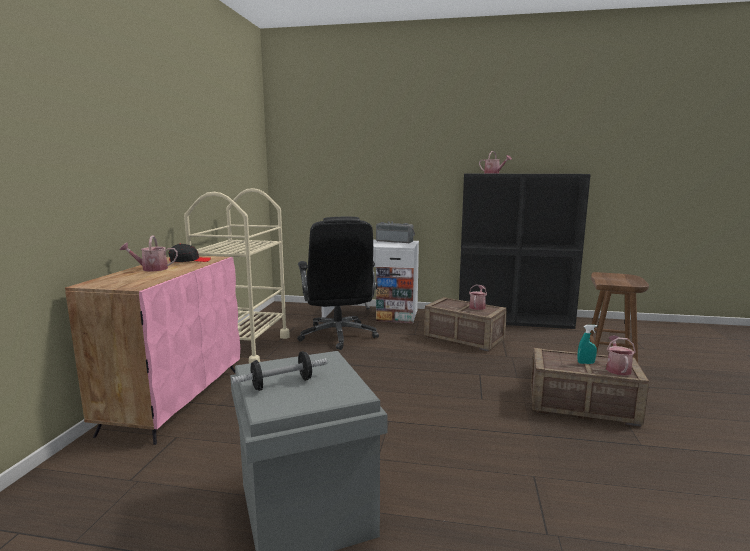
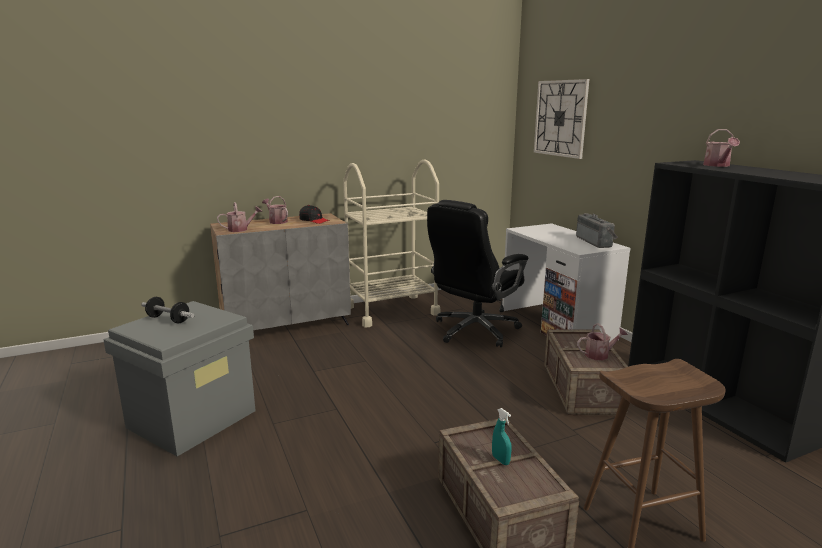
camera: 55 degrees right, 5 degrees up
(174, 399) = (287, 325): pink cabinet -> grey cabinet
(327, 152) = (560, 118): none -> wall clock
(617, 368) = (510, 486): watering can -> watering can (241, 229)

